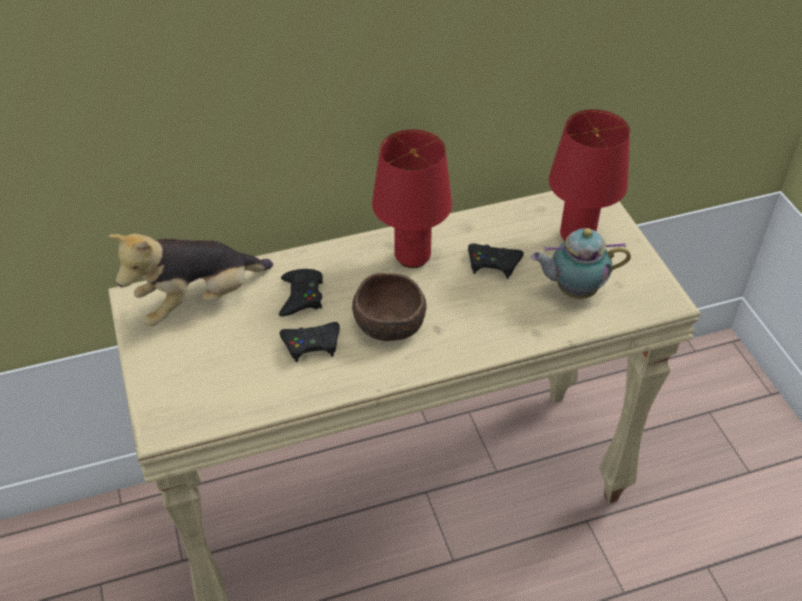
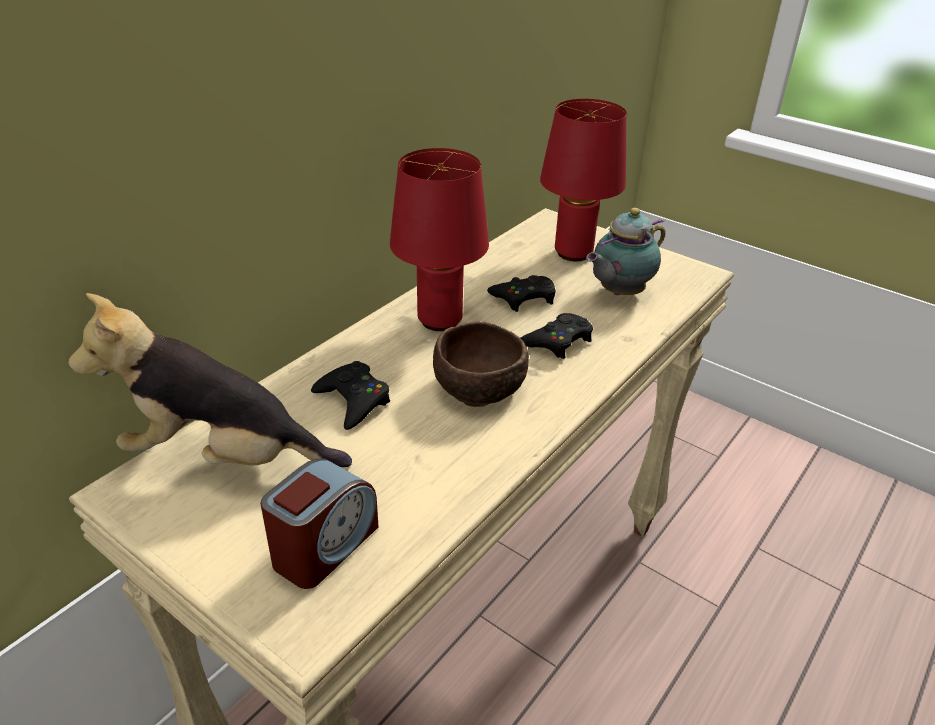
camera: 35 degrees left, 10 degrees down
(199, 301) = (224, 457): plush toy -> plush toy turned 75 degrees clockwise
(208, 385) = (324, 546): none -> alarm clock
(311, 344) = (414, 442): black game controller -> black game controller (557, 341)

